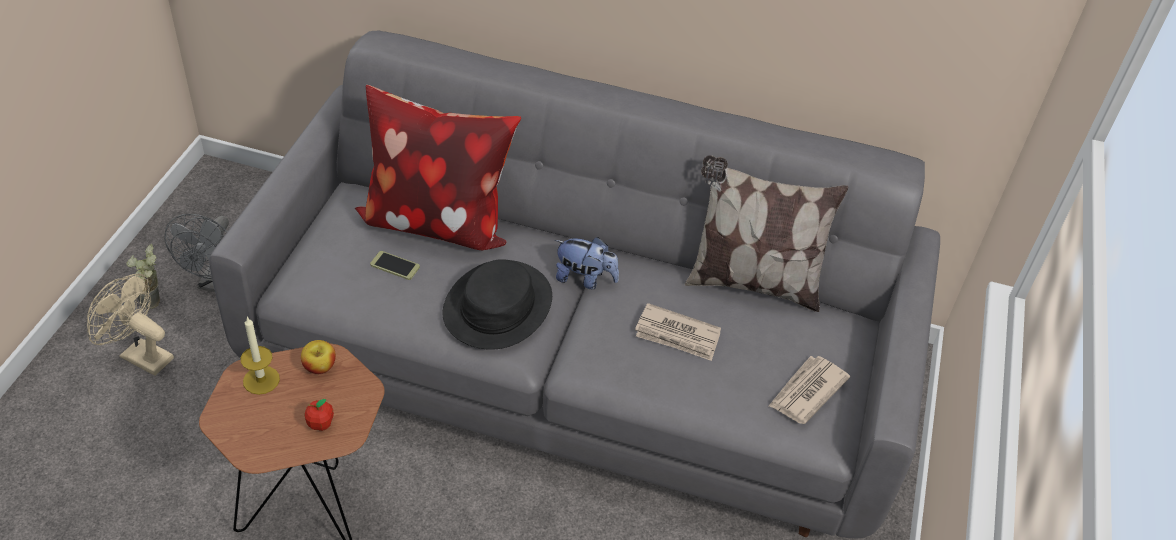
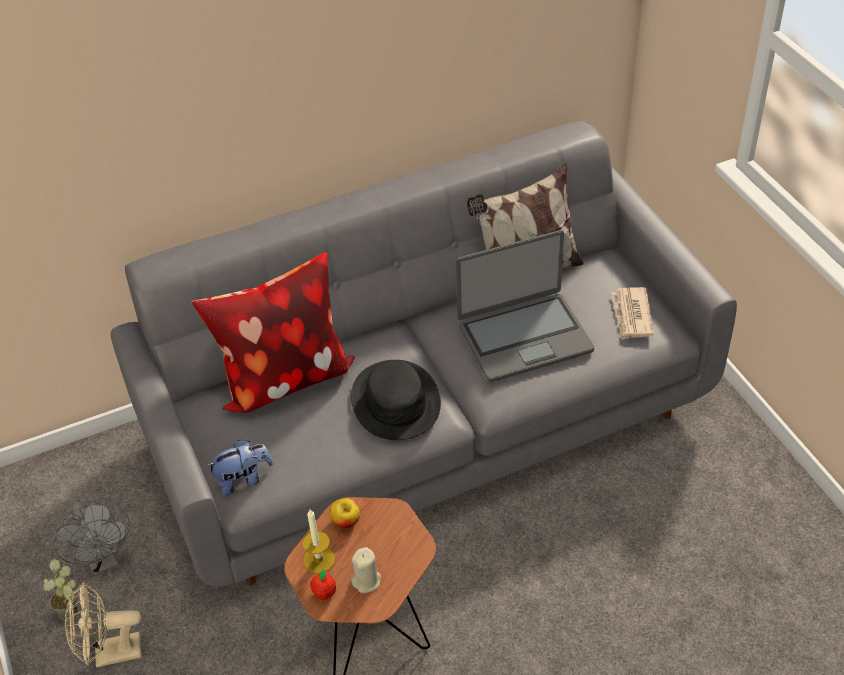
camera: 35 degrees left, 0 degrees up
(272, 428) = (366, 580): none -> beige candle
(320, 424) = (394, 553): apple -> apple (324, 593)
(395, 266) = (295, 427): phone -> none
(585, 279) = (424, 345): plush toy -> plush toy (243, 479)
(677, 335) = (524, 337): newspaper -> laptop

